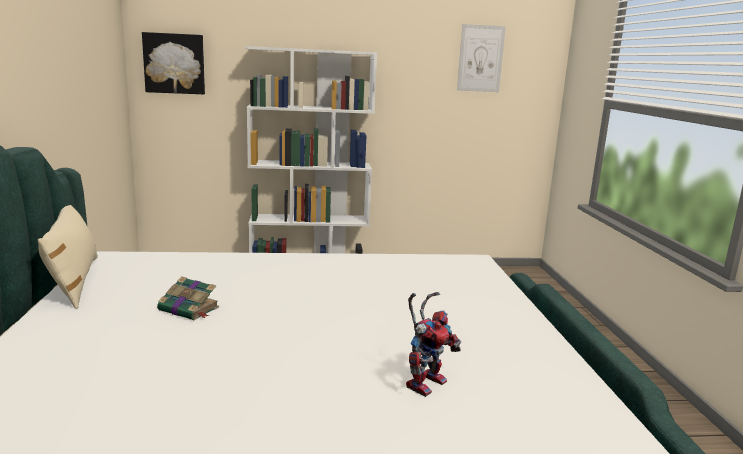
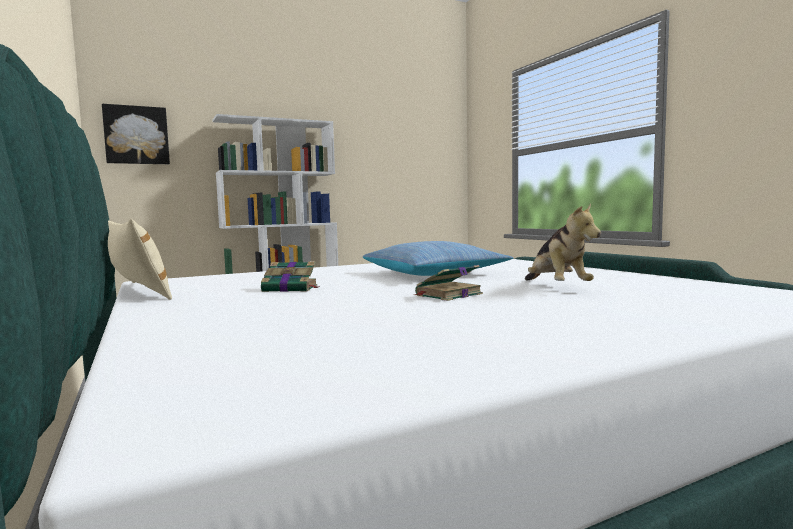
camera: 20 degrees left, 10 degrees down
(295, 369) = (447, 295): none -> book
(361, 303) = (434, 273): none -> pillow
(425, 381) = (557, 287): toy robot -> plush toy
(480, 58) = (406, 132): picture -> none

